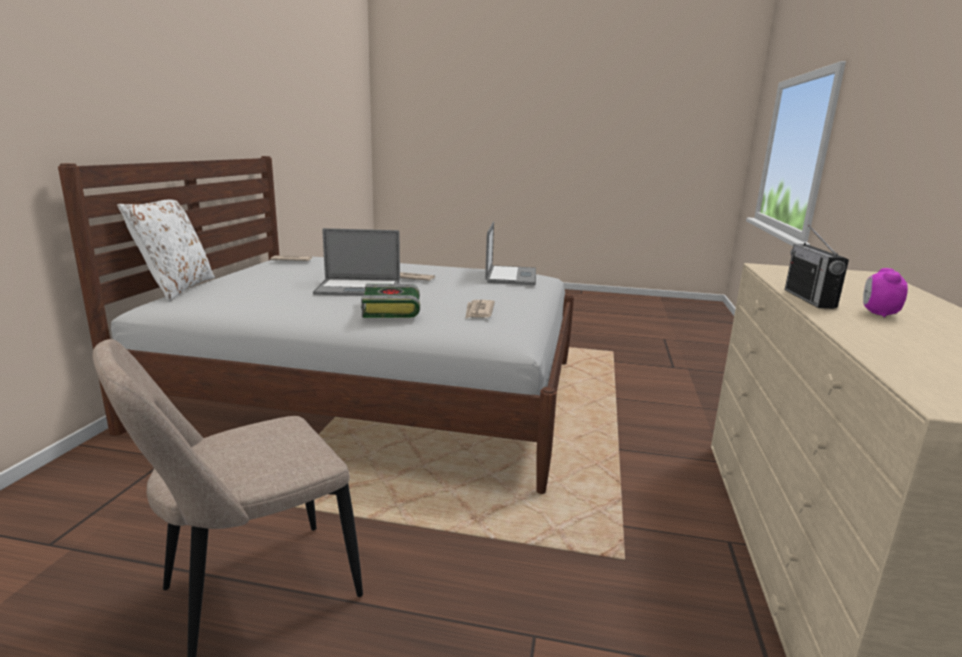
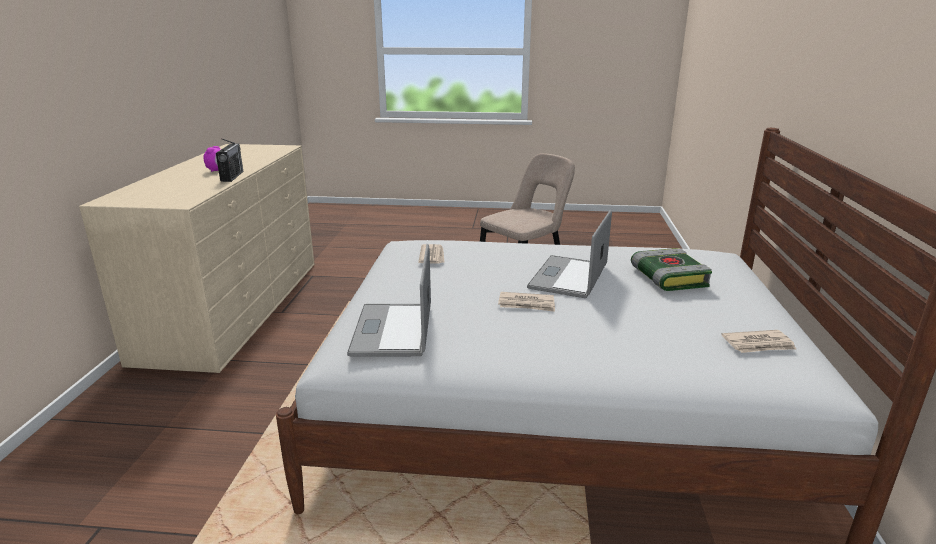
camera: 175 degrees right, 5 degrees up
(177, 288) = (754, 272): white pillow -> none
(358, 288) = (568, 277): laptop -> laptop turned 60 degrees counterclockwise
(392, 310) = (508, 250): book -> book (667, 277)

